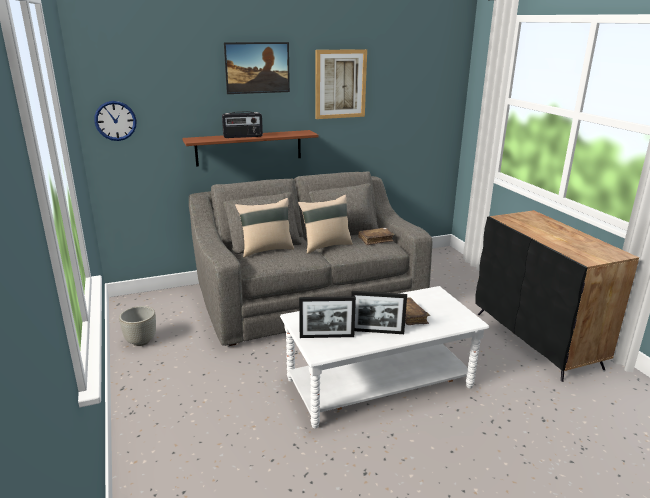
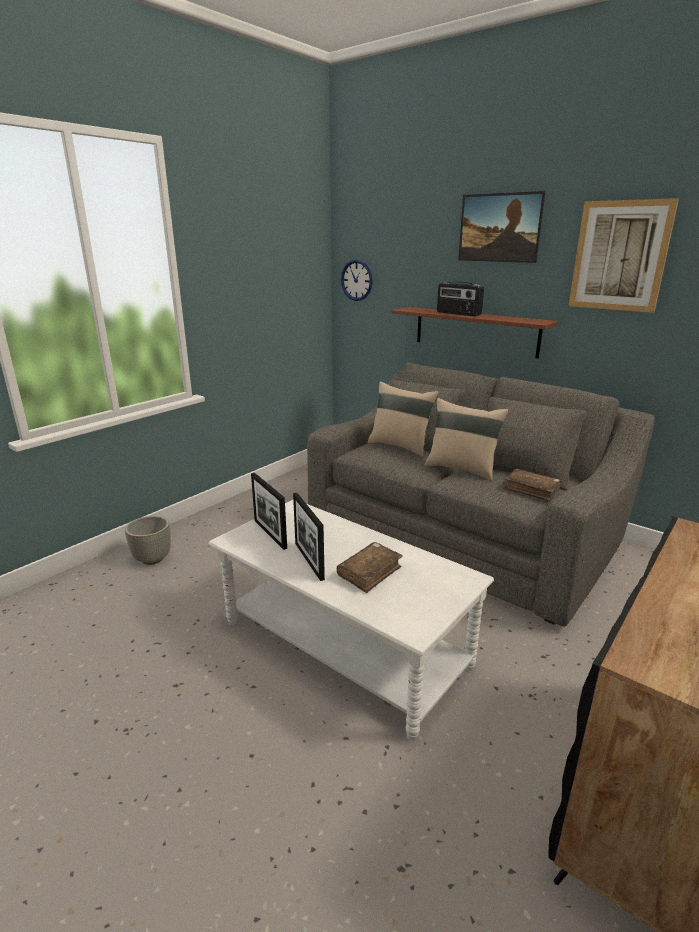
camera: 60 degrees right, 0 degrees up
(141, 341) = (287, 488): grey planter -> grey planter (153, 558)

